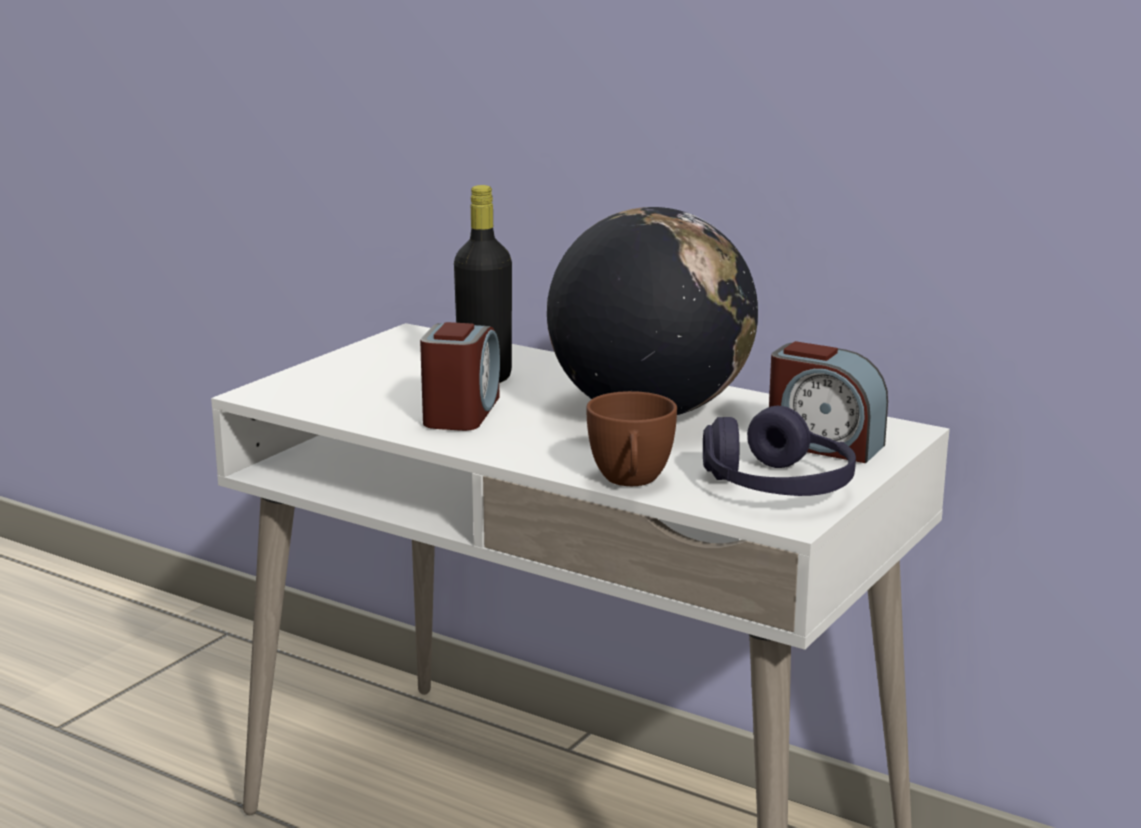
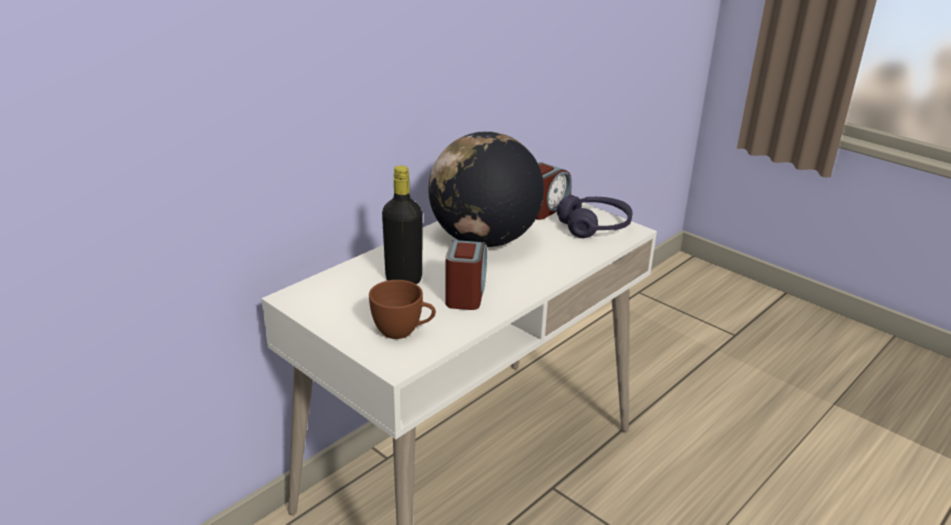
camera: 80 degrees left, 10 degrees up
(461, 413) = (466, 293): alarm clock -> alarm clock turned 75 degrees clockwise
(631, 481) = (583, 258): brown cup -> brown cup (403, 331)

